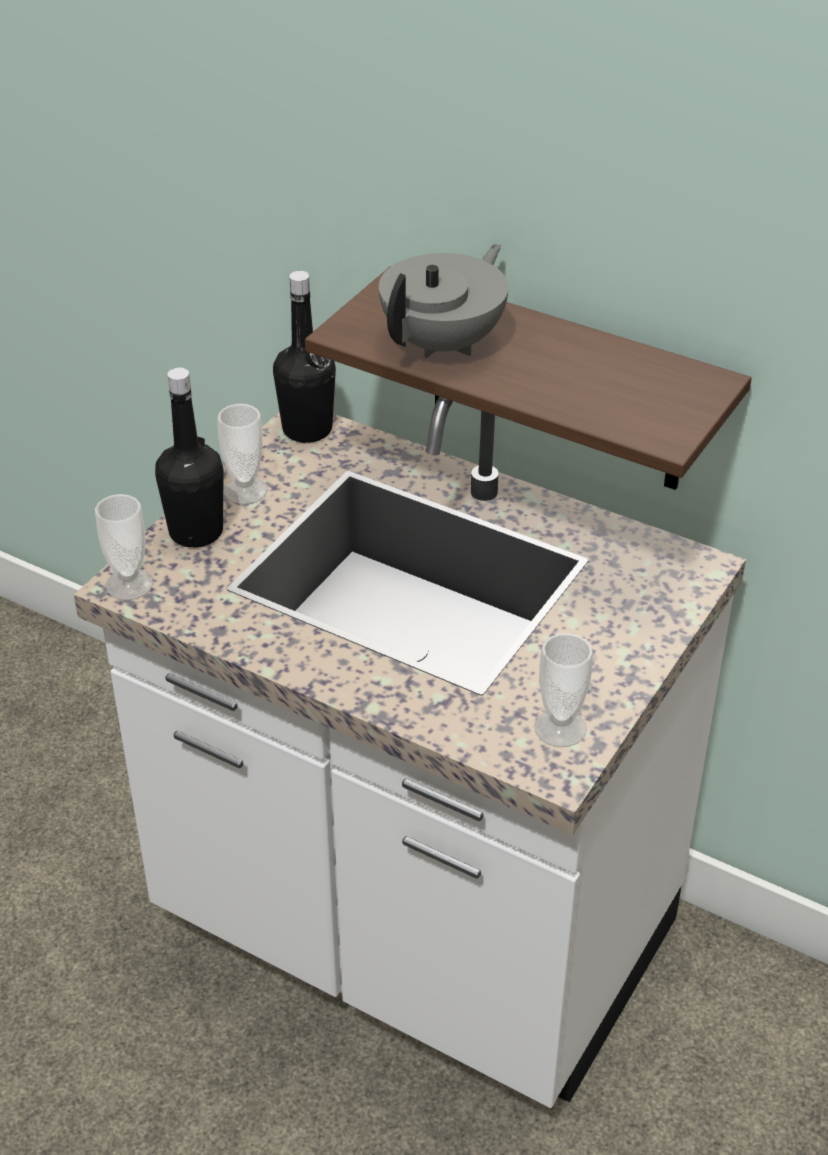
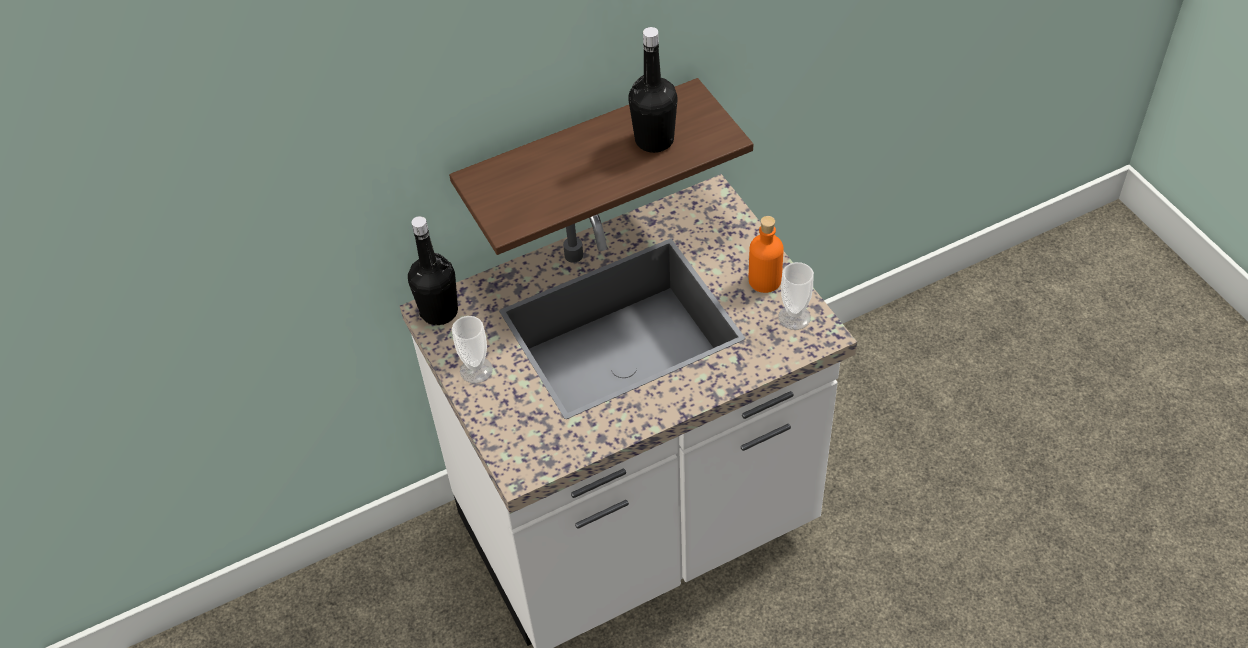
camera: 55 degrees left, 10 degrees up
(129, 584) = (522, 468): cup -> none
(196, 532) = (497, 412): black bottle -> black bottle (654, 140)
(445, 343) = (559, 186): grey teapot -> none
(598, 673) = (764, 280): none -> orange bottle

